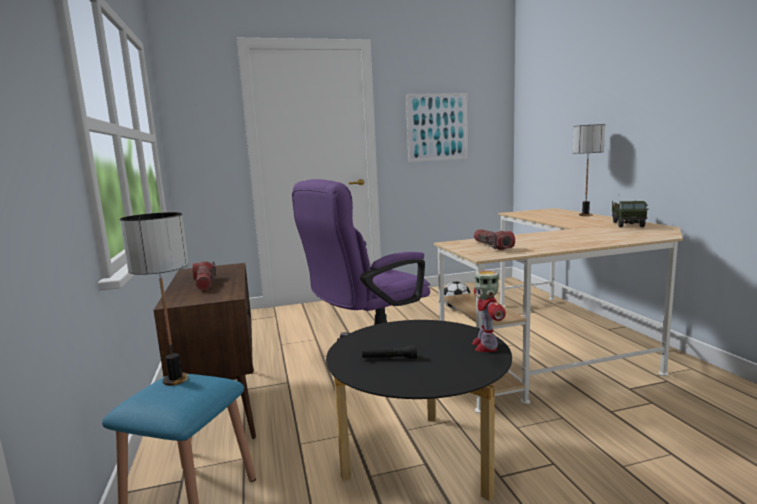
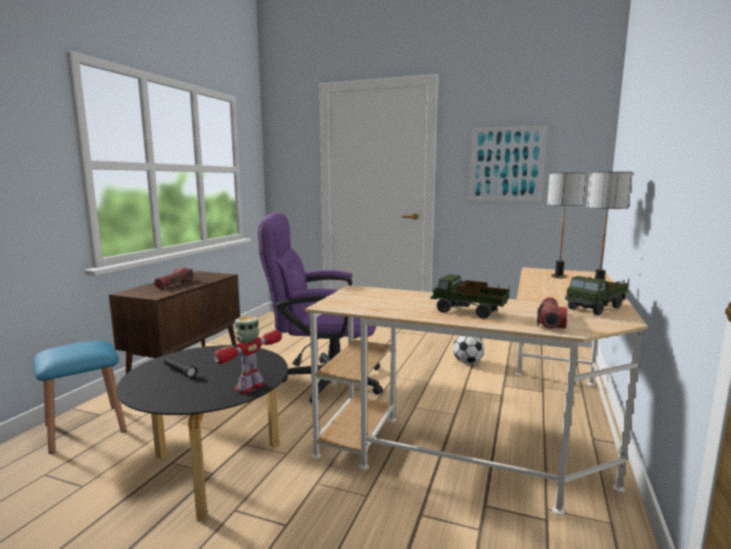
camera: 35 degrees right, 0 degrees up
(175, 380) = (85, 343): table lamp -> table lamp (558, 276)
(492, 246) = (369, 299): flashlight -> flashlight (549, 321)
(582, 239) = (469, 312): none -> toy truck

